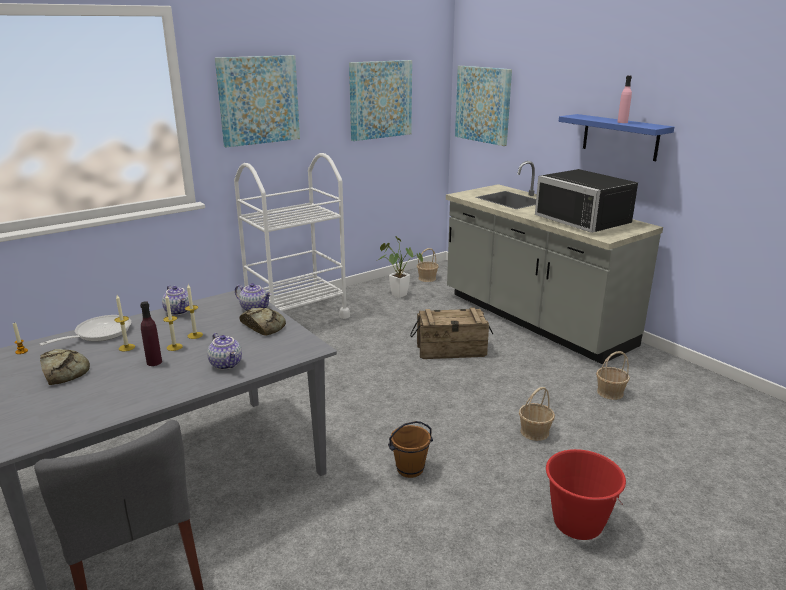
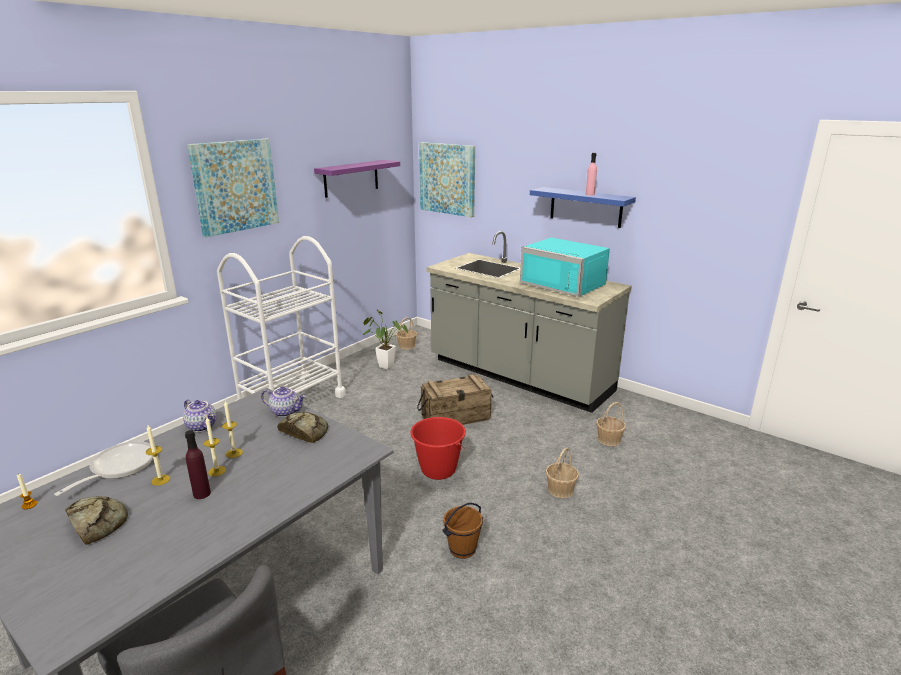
camera: 15 degrees left, 0 degrees up
(227, 364) = (286, 483): teapot -> none
(380, 99) = (351, 178): picture -> purple shelf
(577, 523) = (630, 575): red bucket -> red bucket (438, 470)
(587, 220) = (566, 284): black microwave -> turquoise microwave

